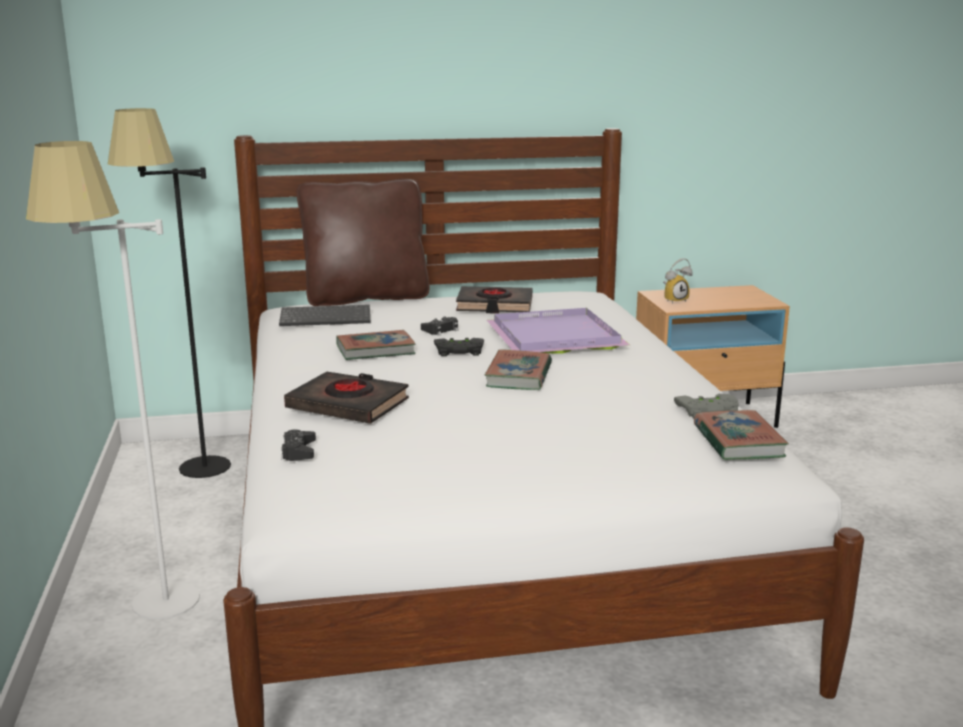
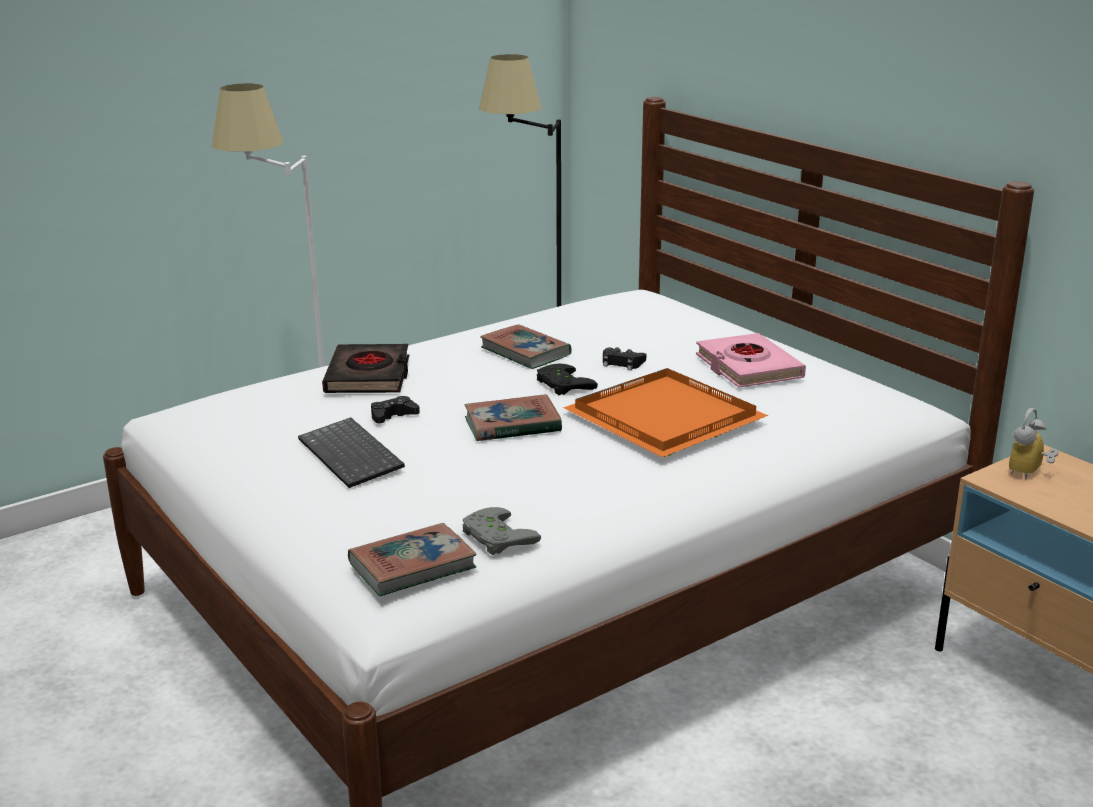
camera: 65 degrees right, 5 degrees up
(298, 451) = (260, 385): black game controller -> black game controller (393, 416)
(327, 318) = (604, 312): keyboard -> keyboard (353, 455)
(366, 297) = (709, 311): brown pillow -> none
(494, 305) = (748, 368): black book -> pink book
(558, 337) = (664, 419): purple tray -> orange tray
(674, 300) = (1029, 474): alarm clock -> alarm clock turned 90 degrees clockwise

